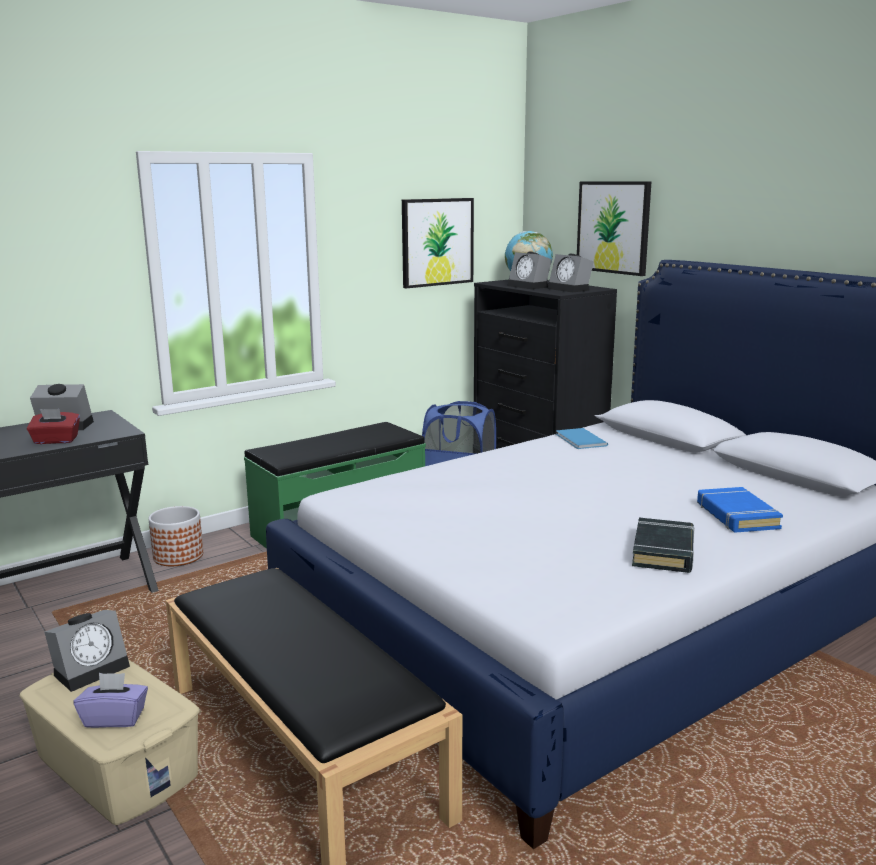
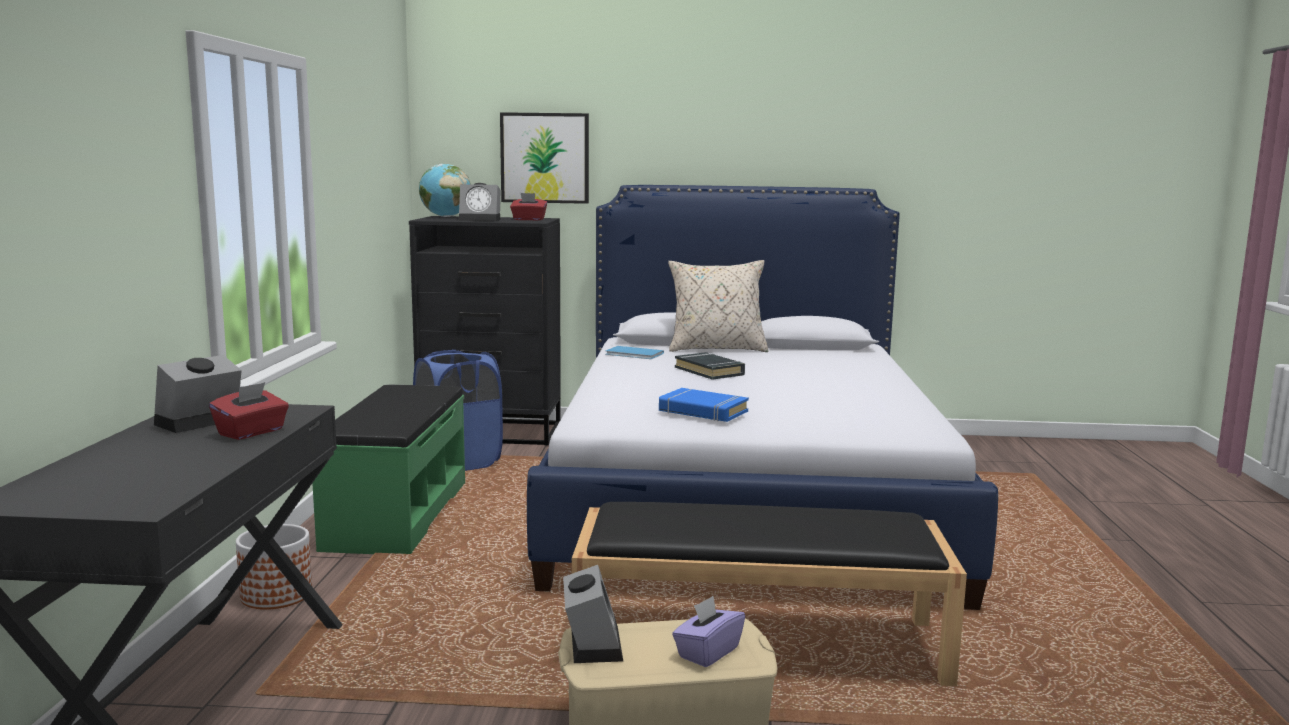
camera: 50 degrees left, 5 degrees down
(437, 242) = (373, 174): picture -> none
(570, 289) = (528, 219): alarm clock -> red tissue box
(663, 551) = (873, 393): black book -> black book (709, 371)
(674, 453) = (716, 349): none -> beige pillow
(736, 516) = (848, 369): blue book -> blue book (702, 411)

